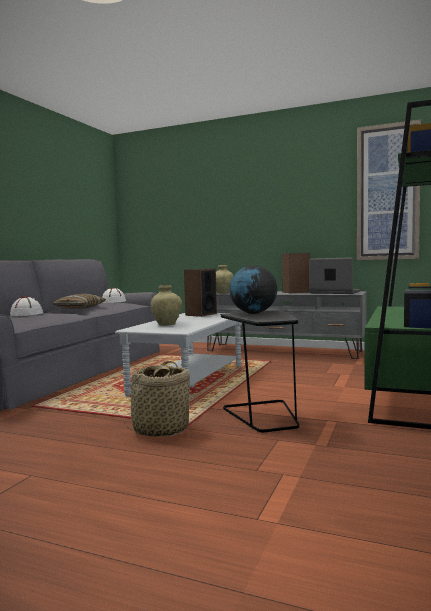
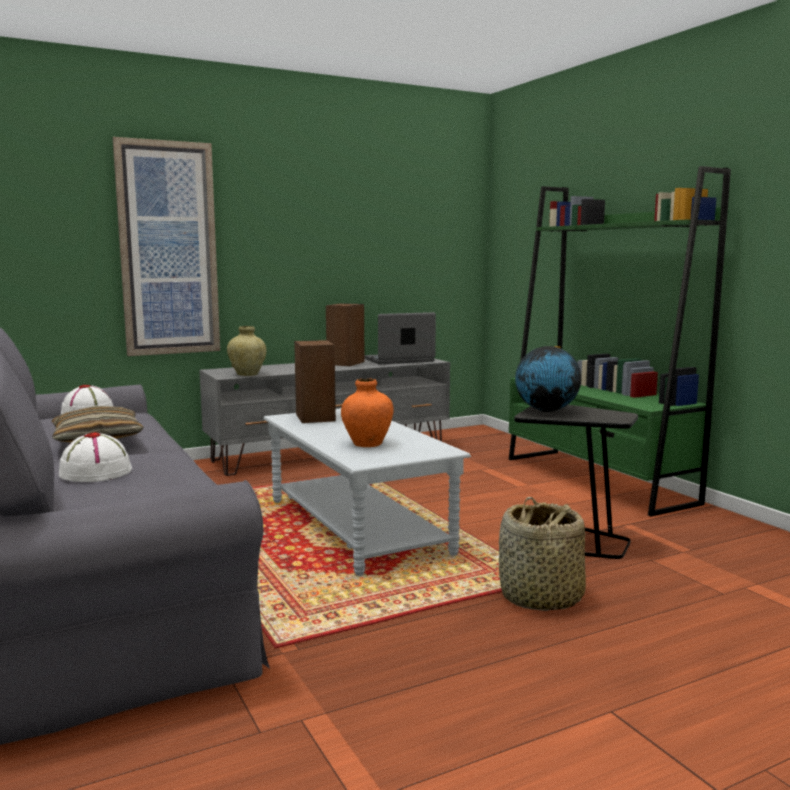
camera: 50 degrees left, 5 degrees up
(167, 324) = (367, 444): beige vase -> orange vase
(387, 193) = (438, 223): picture -> picture (168, 249)

